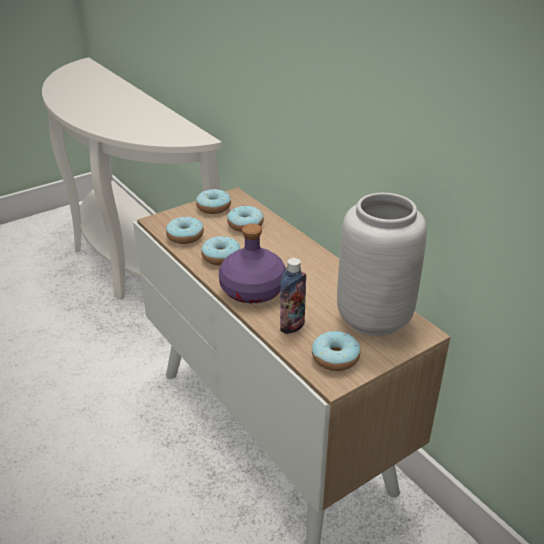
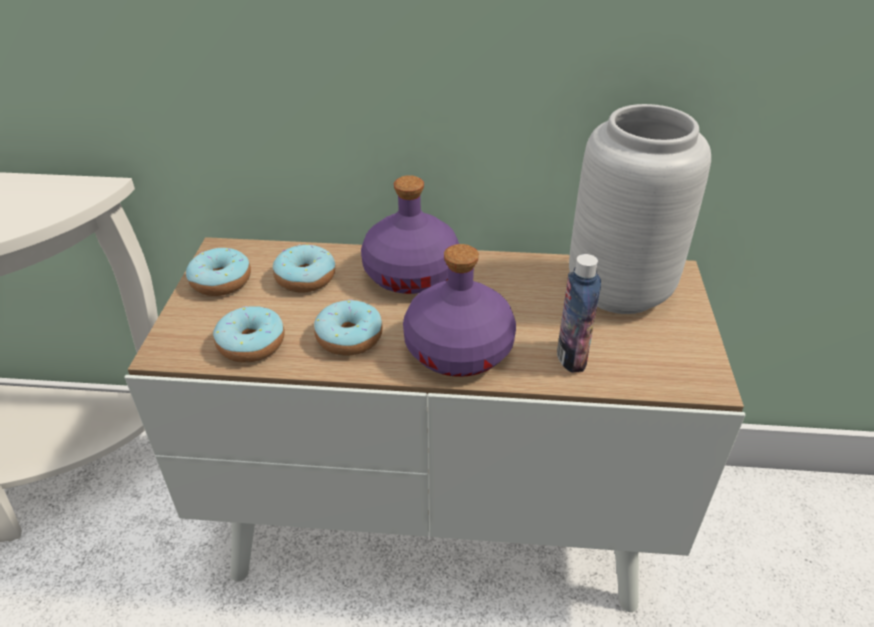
camera: 50 degrees left, 5 degrees up
(291, 249) = (411, 273): none -> purple bottle
(335, 358) = (666, 358): donut -> none

